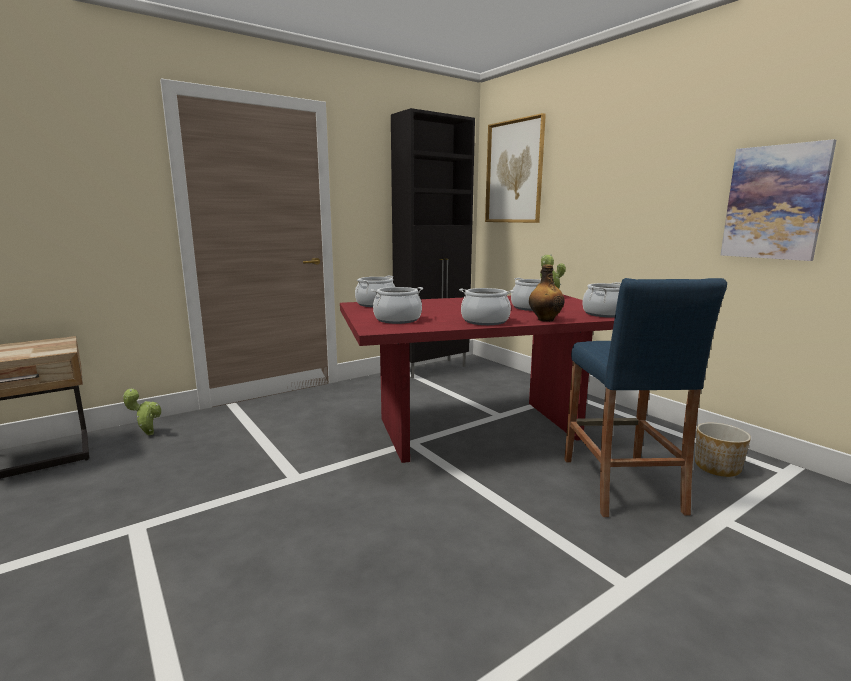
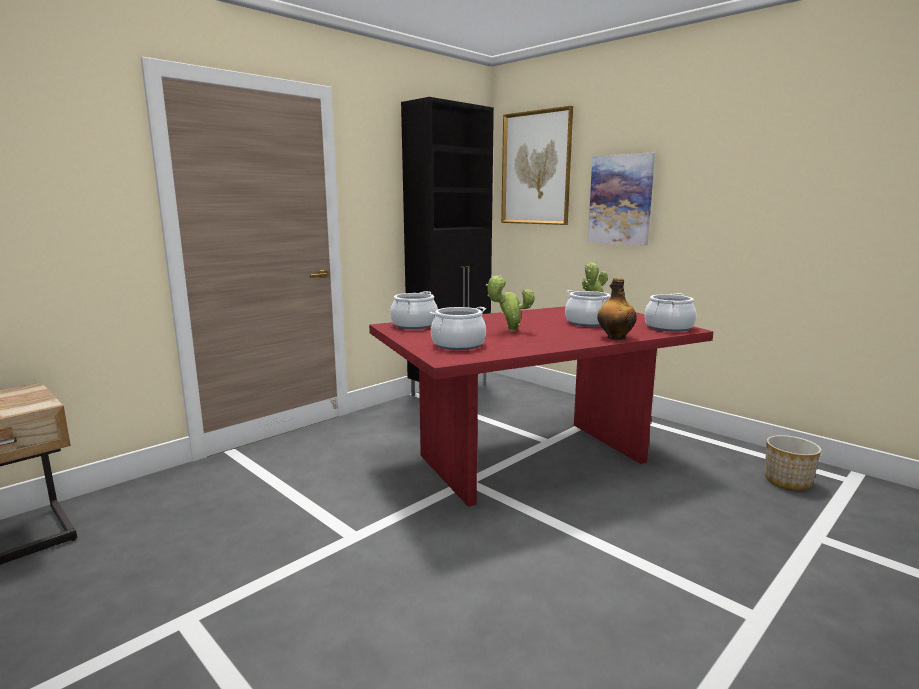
camera: 10 degrees left, 0 degrees up
(148, 434) = (140, 498): potted plant -> potted plant (509, 331)
(485, 321) = (555, 342): cooking pot -> none
(620, 484) = (705, 509): blue stool -> none
(774, 202) = (830, 210): picture -> picture (620, 199)

